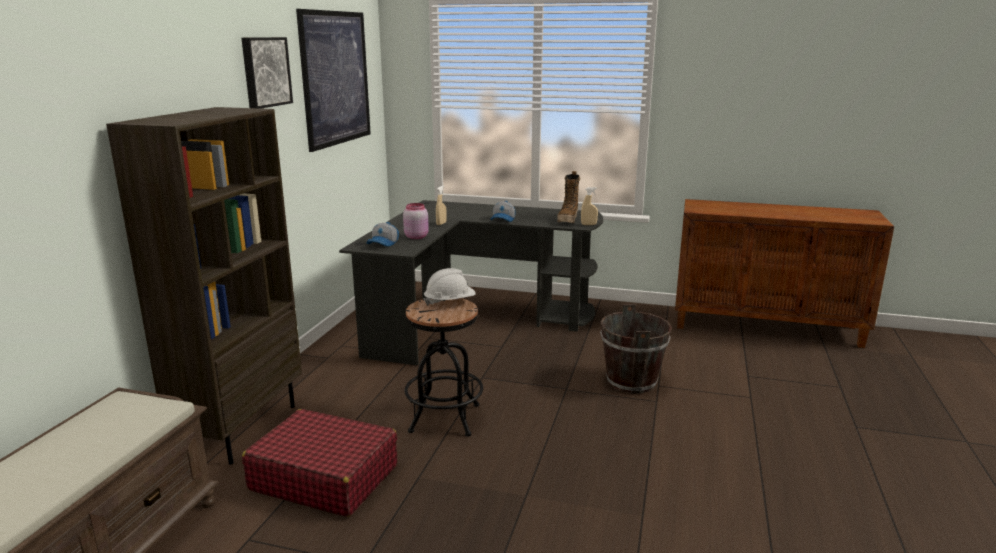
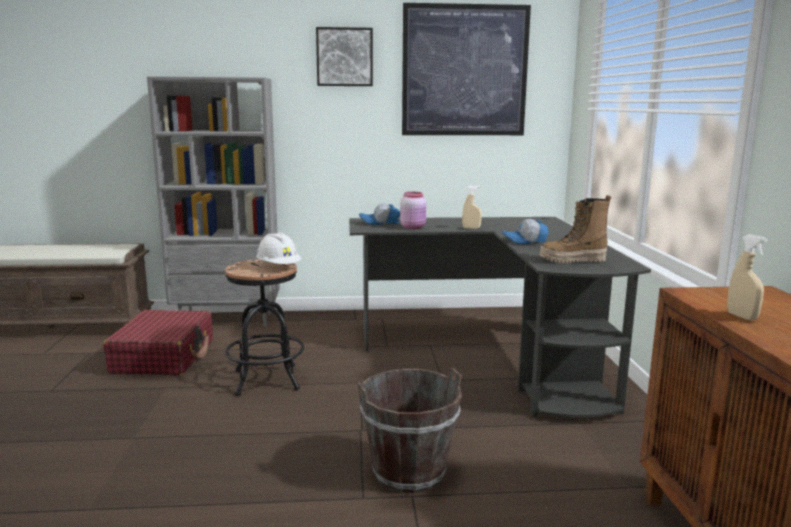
camera: 70 degrees right, 5 degrees down
(241, 428) = (228, 320): brown bookcase -> grey bookcase
(588, 224) = (565, 269): beige spray bottle -> beige spray bottle (742, 317)

